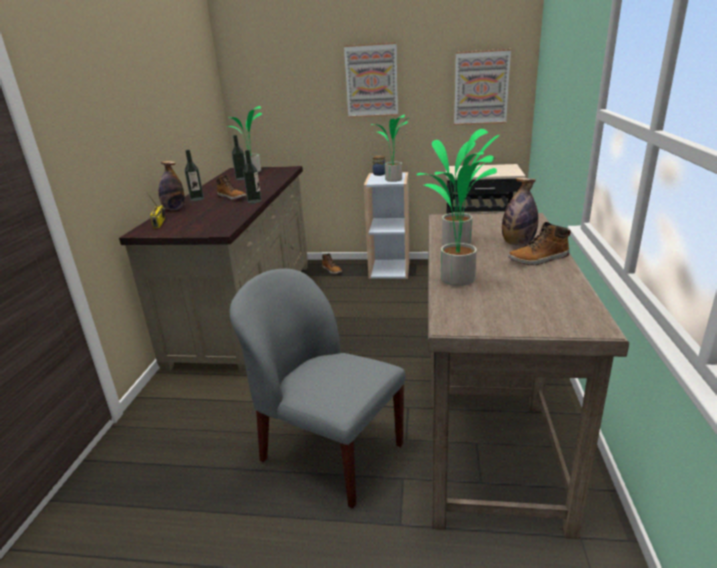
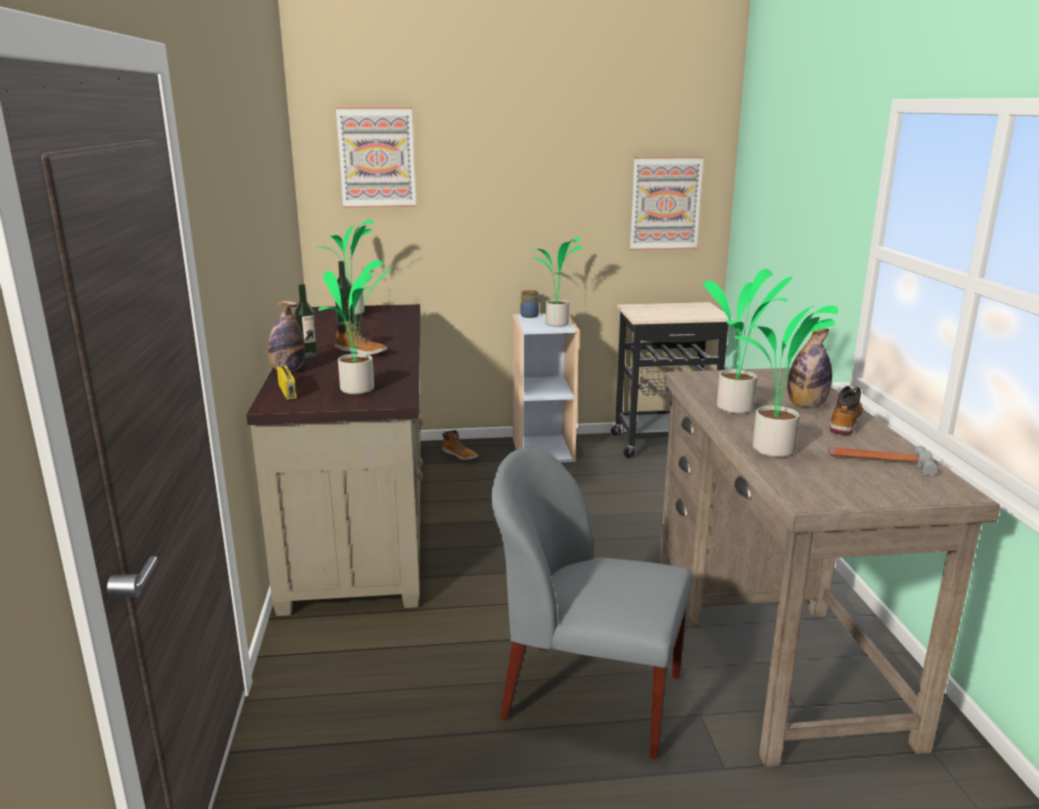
camera: 15 degrees left, 5 degrees down
(204, 223) = (360, 389): none -> potted plant
(254, 201) = (402, 357): bottle -> none
(371, 81) = (520, 189): picture -> picture (377, 158)
(539, 259) = (844, 423): boot -> boot turned 150 degrees clockwise
(541, 294) = (878, 462): none -> hammer

